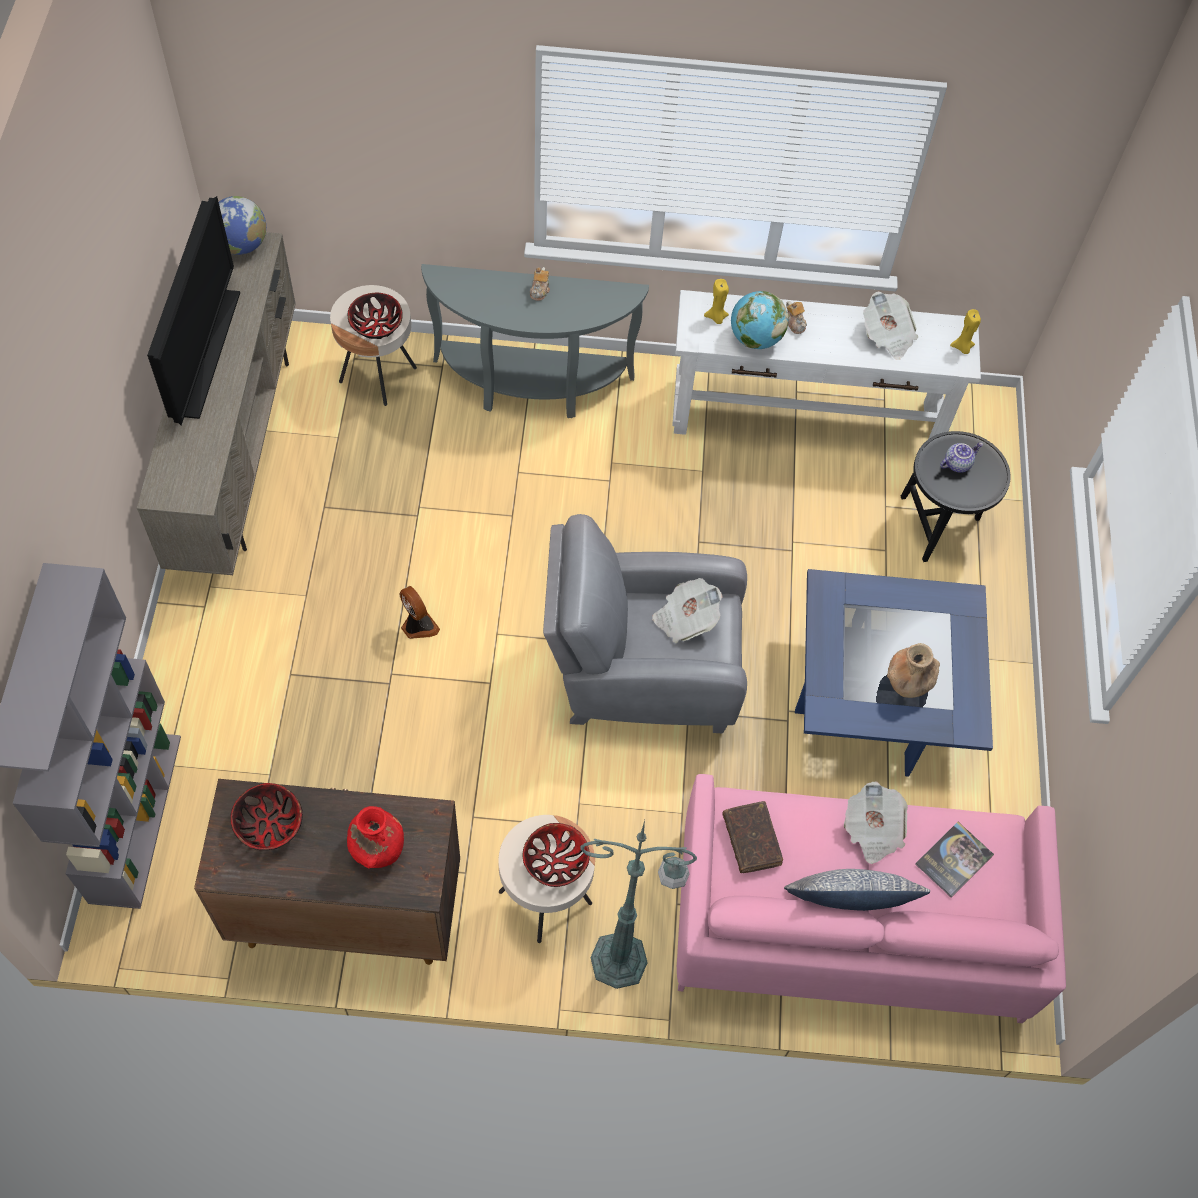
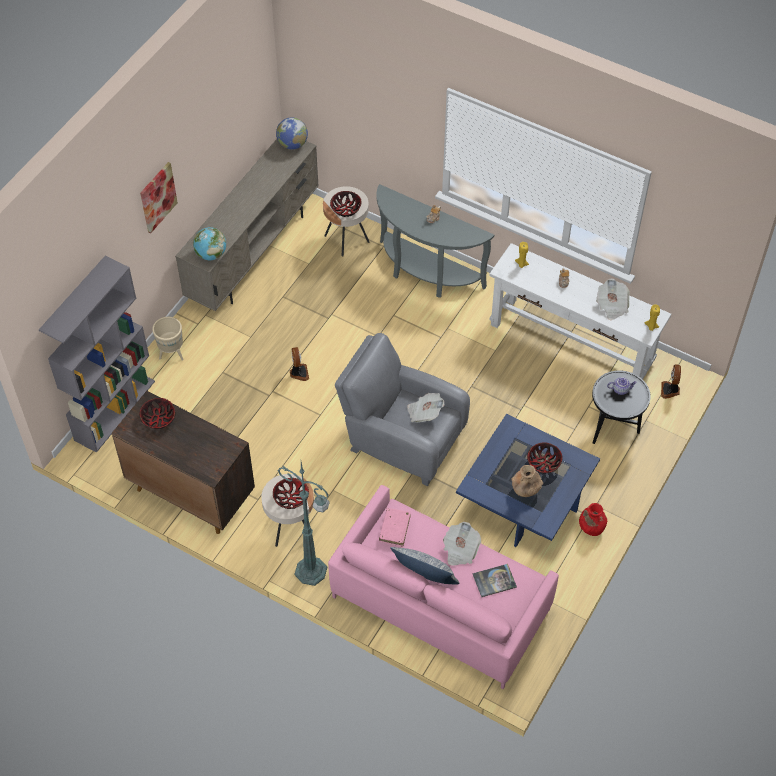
camera: 30 degrees right, 5 degrees down
(85, 414) = (158, 197): none -> picture
(187, 675) = (172, 353): none -> beige planter
(205, 352) = (246, 192): television -> none
(377, 847) = (201, 448): red vase -> red vase (591, 527)
(751, 840) = (394, 529): brown book -> pink book
(755, 338) = (536, 282): globe -> globe (211, 254)
(910, 628) = (544, 463): none -> bowl
(983, 436) = (670, 390): none -> fan

